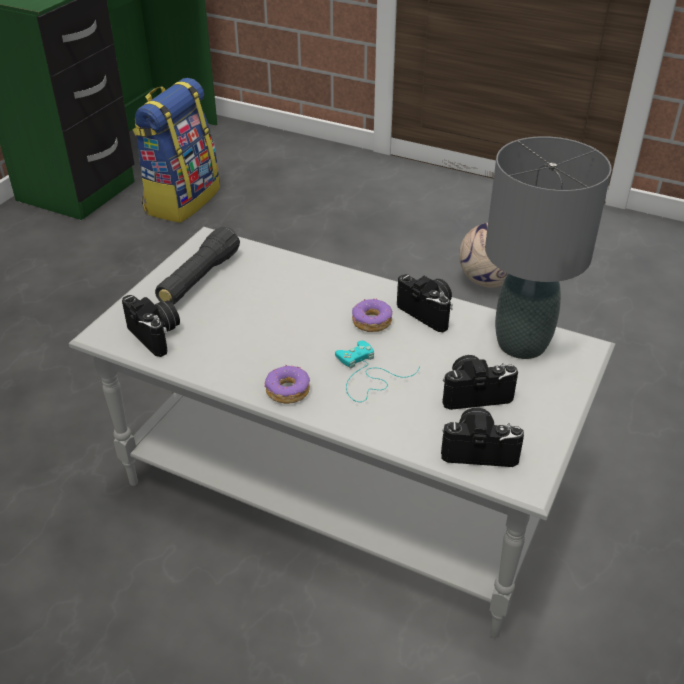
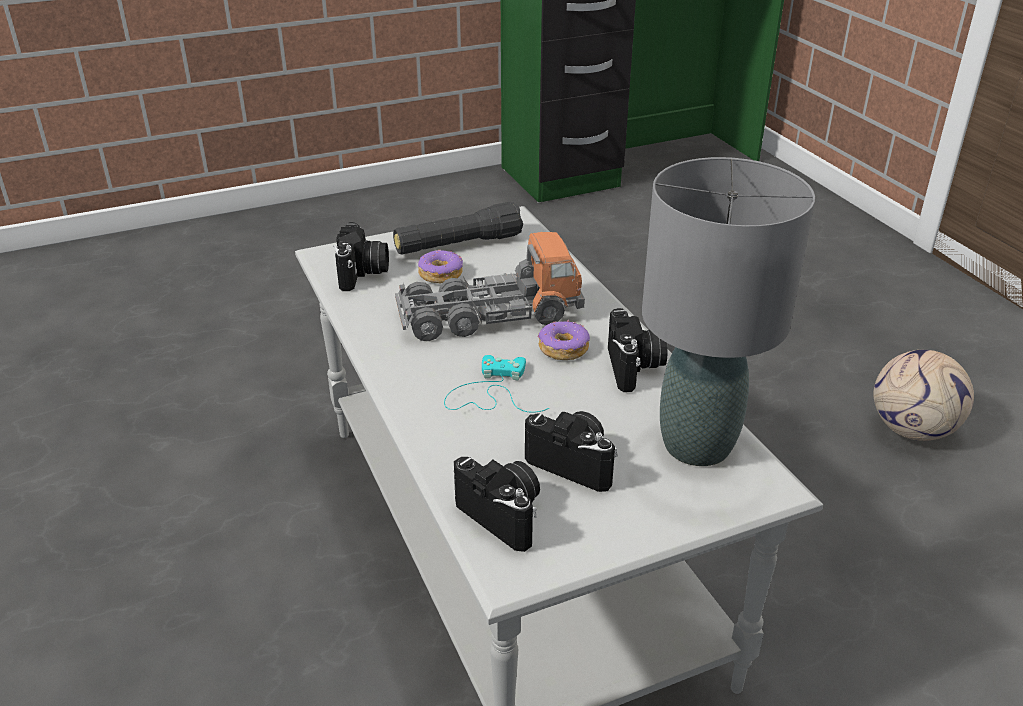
camera: 40 degrees right, 5 degrees down
(181, 200) = (647, 218): backpack -> none
(287, 391) = (403, 368): donut -> donut (440, 274)
(294, 322) = (489, 315): none -> toy truck

